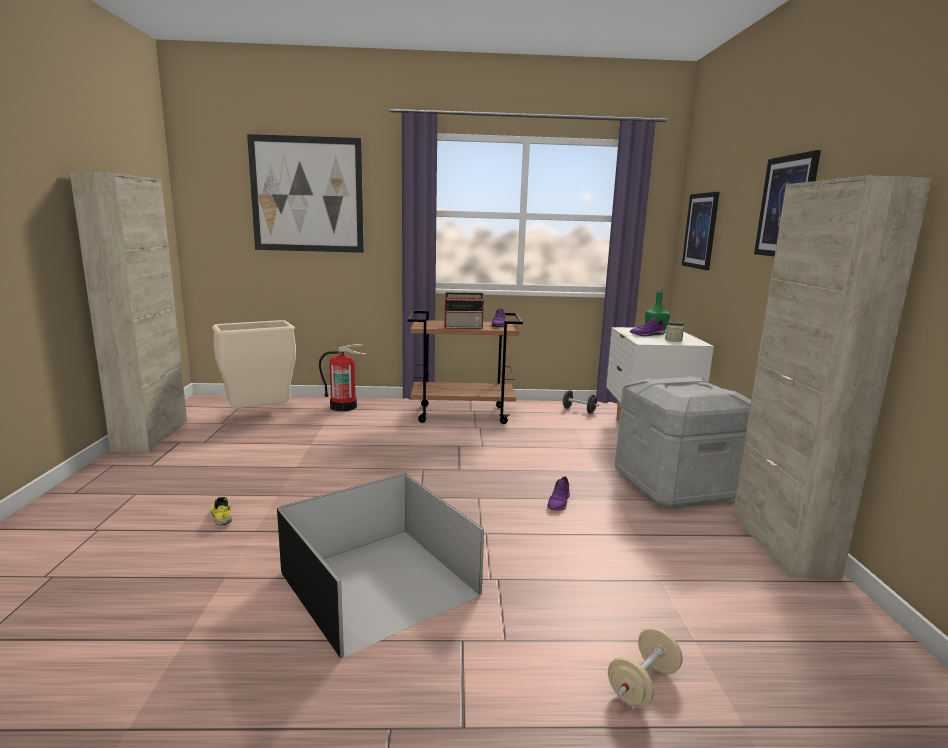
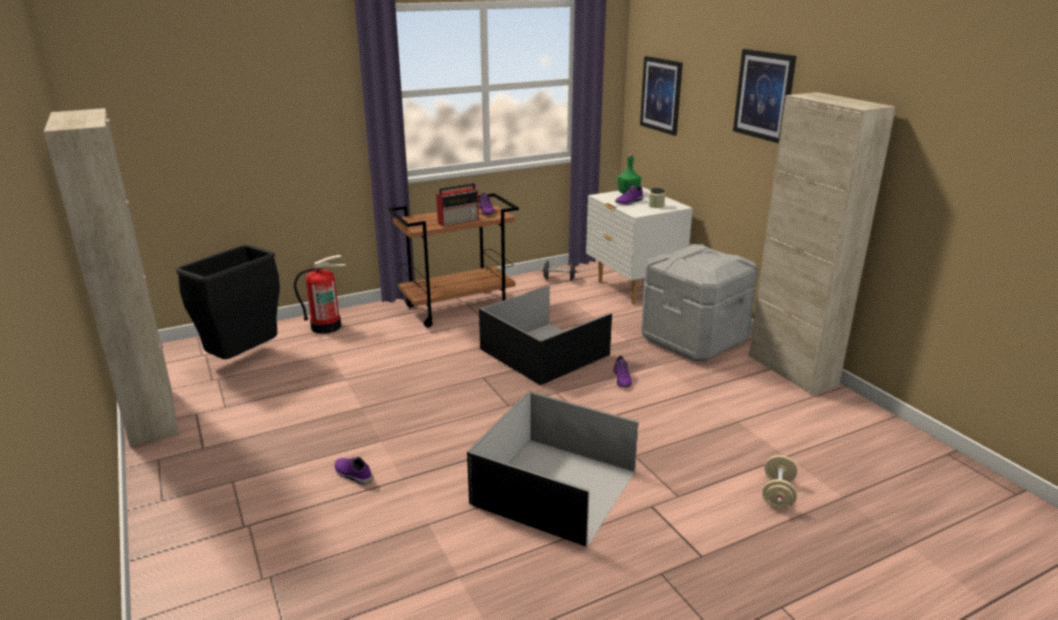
camera: 25 degrees left, 10 degrees up
(221, 516) = (353, 475): yellow shoe -> purple shoe
(259, 414) = (243, 358): beige trash can -> black trash can
(307, 195) = (242, 88): picture -> none
(504, 463) = (545, 353): none -> black storage box

